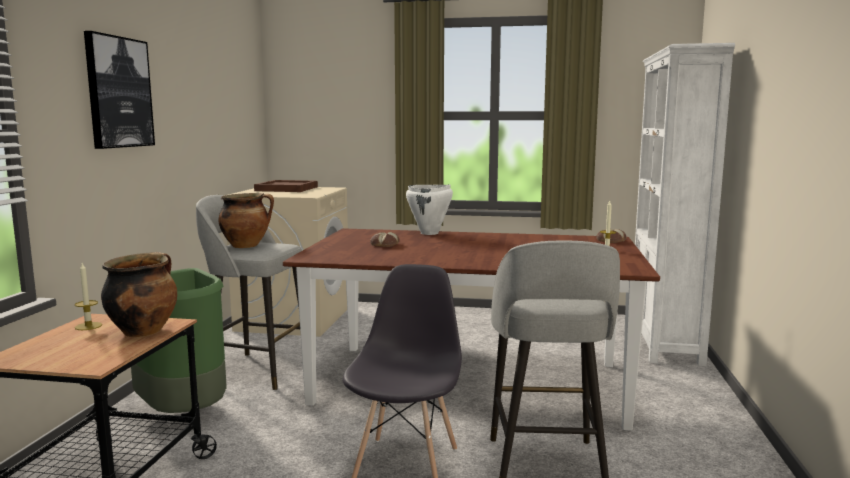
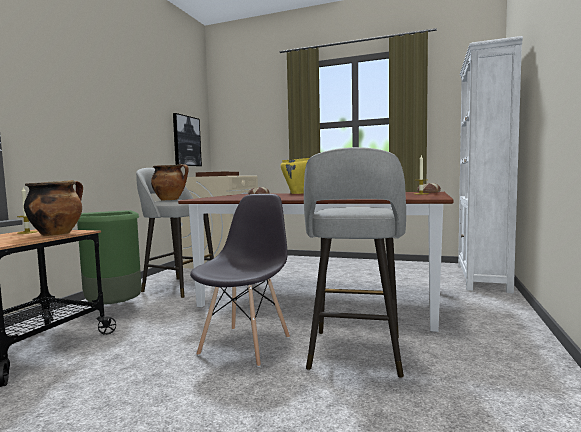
camera: 10 degrees right, 5 degrees down
(118, 92) = (87, 96): picture -> picture (186, 141)
(429, 233) = (297, 193): white cooking pot -> yellow cooking pot

